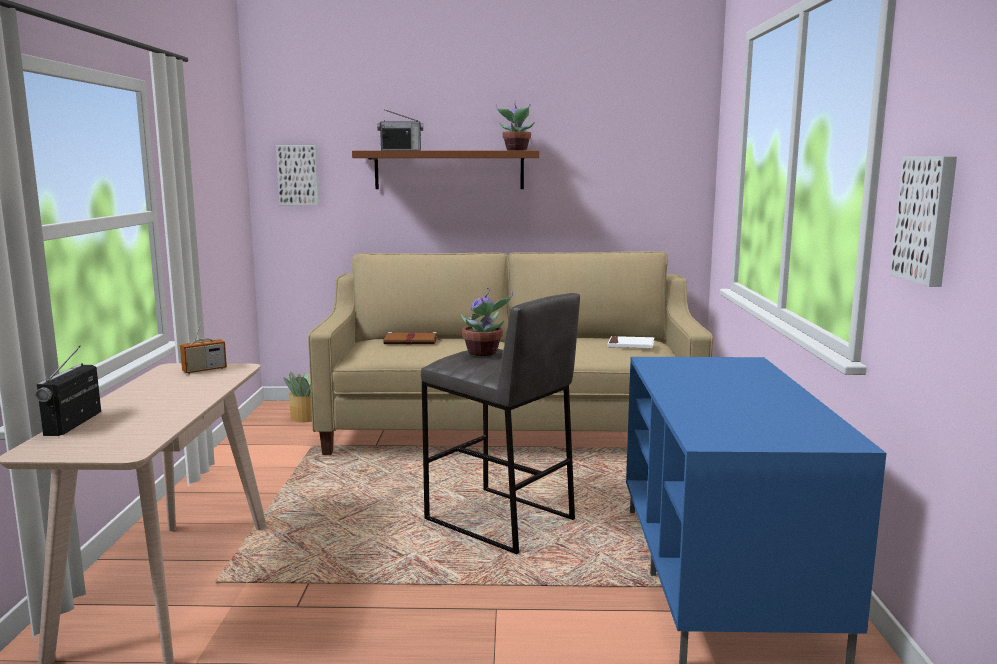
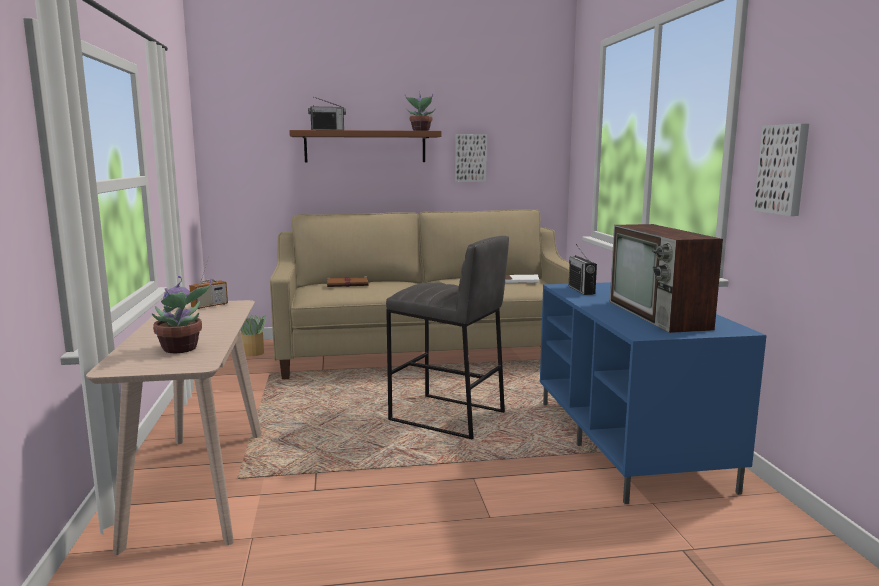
camera: 10 degrees left, 0 degrees up
(73, 424) = (131, 348): radio -> radio (581, 290)
(298, 175) = (239, 151): picture -> picture (470, 158)
(483, 353) = (434, 285): potted plant -> potted plant (181, 349)
(753, 412) = (659, 315): none -> television

